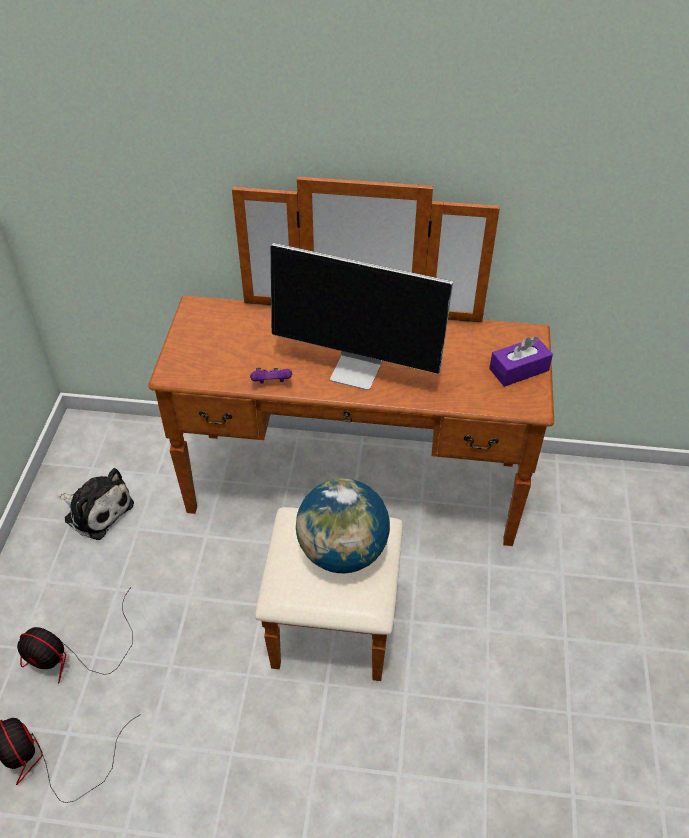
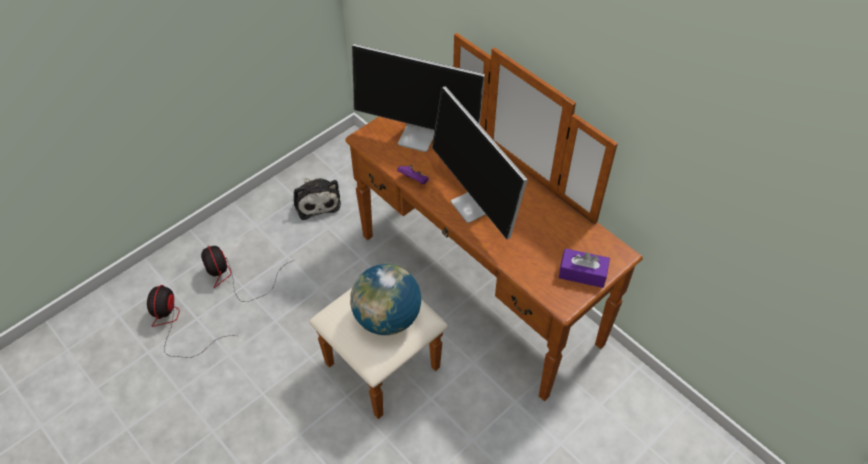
camera: 40 degrees right, 5 degrees up
(230, 339) = (419, 136): none -> monitor

